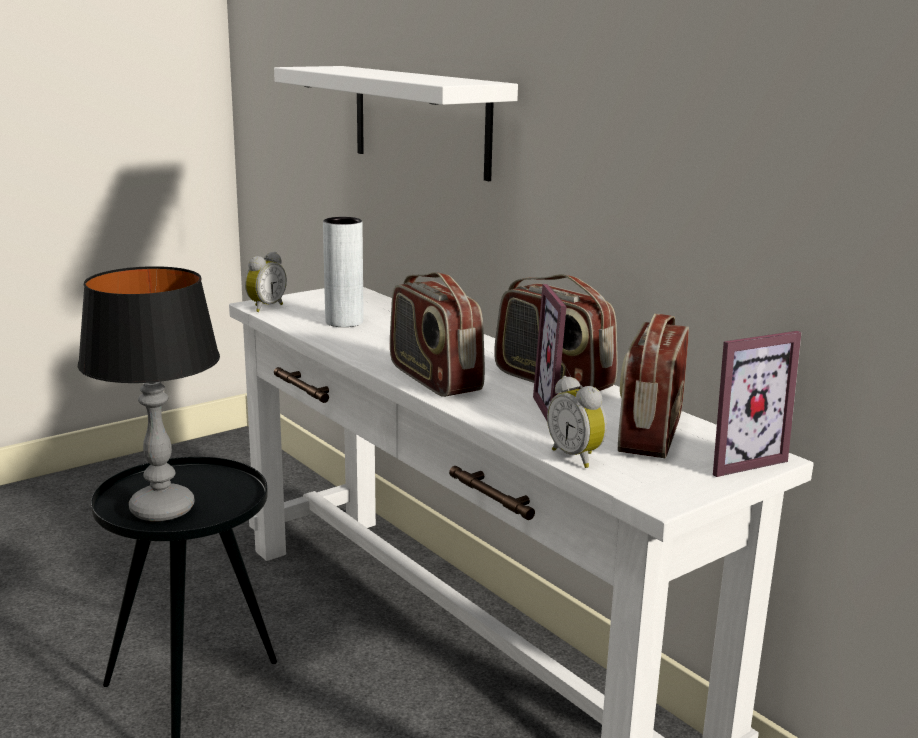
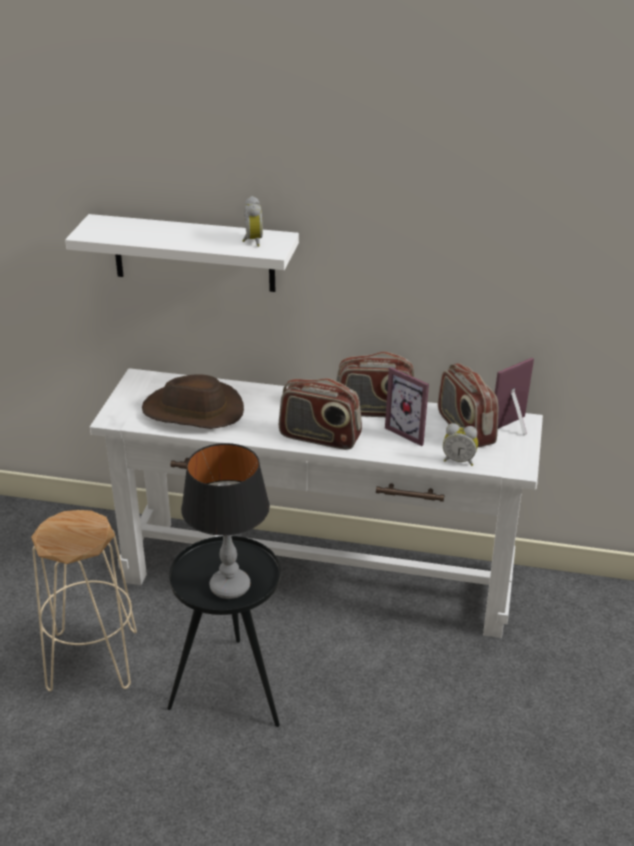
camera: 40 degrees left, 15 degrees up
(120, 601) = (93, 660): none -> beige stool
(265, 307) = (121, 419): alarm clock -> alarm clock (252, 241)
(344, 322) = (193, 411): grey vase -> brown hat
(735, 459) = (515, 429): picture frame -> picture frame turned 150 degrees counterclockwise

